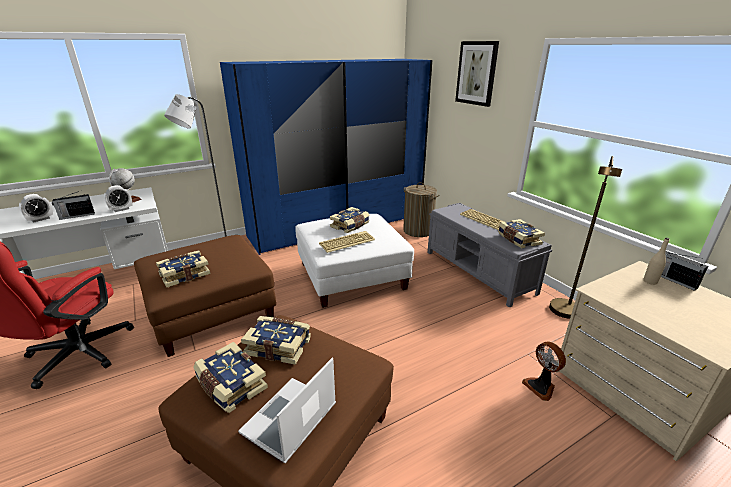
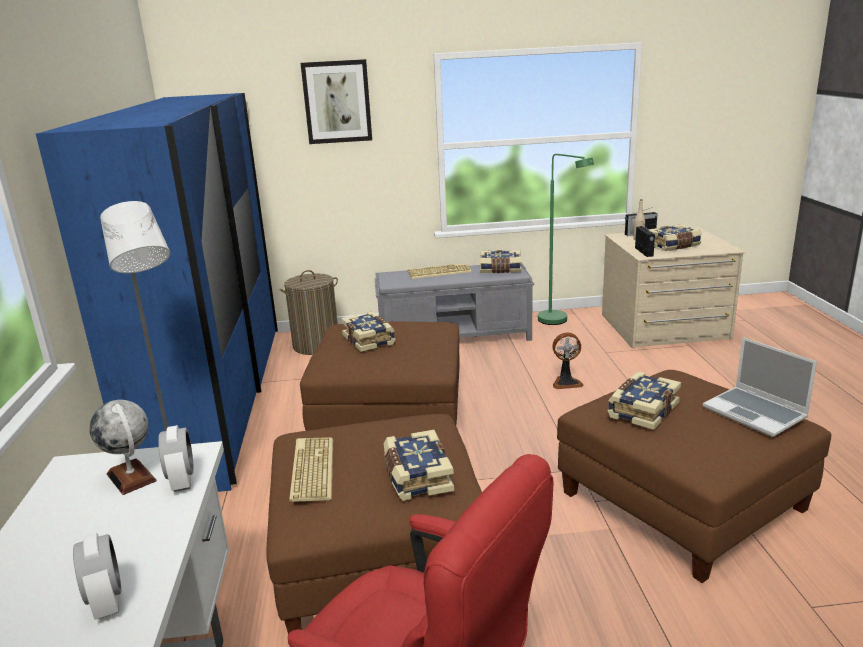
camera: 65 degrees left, 5 degrees down
(76, 216) = (152, 542): radio -> radio (644, 252)
(230, 385) = (702, 441): book -> book (673, 246)
(347, 242) = (418, 348): keyboard -> keyboard (311, 469)
(351, 276) = (391, 414): white ottoman -> brown ottoman
(541, 387) = (649, 359): fan -> fan (566, 382)
(564, 314) = (559, 321): brown floor lamp -> green floor lamp

